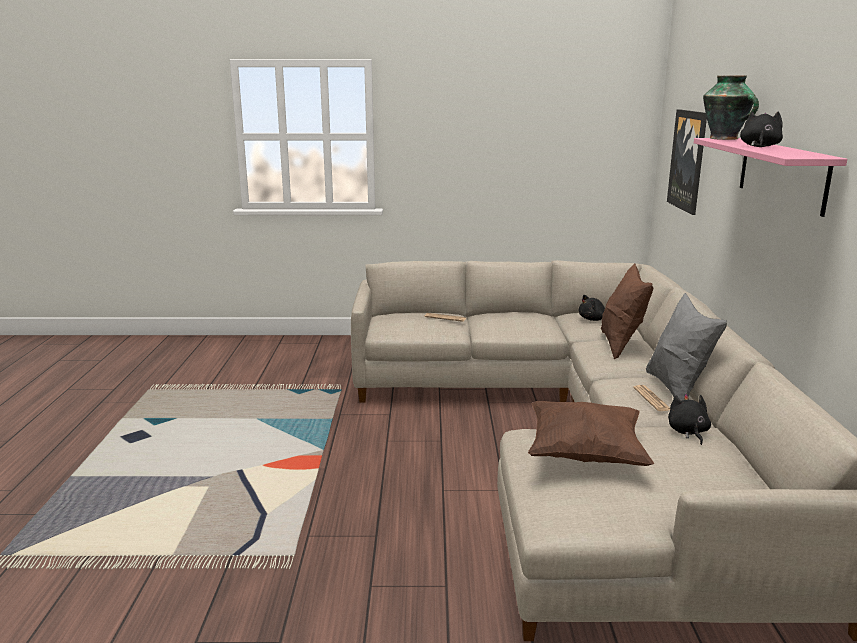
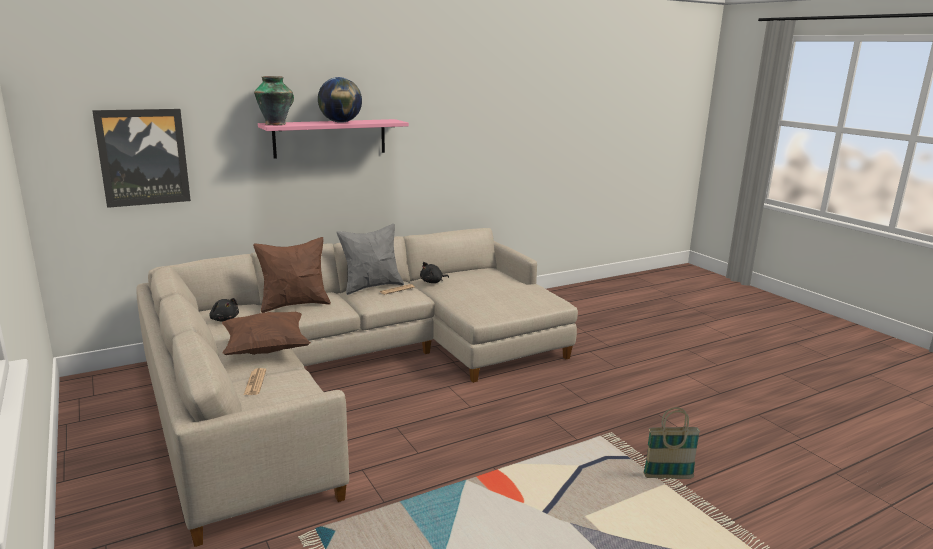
camera: 120 degrees left, 0 degrees up
(177, 565) = (667, 477): none -> basket
(585, 455) = (488, 298): brown pillow -> brown pillow (266, 349)
(759, 146) = (340, 122): black plush toy -> globe

